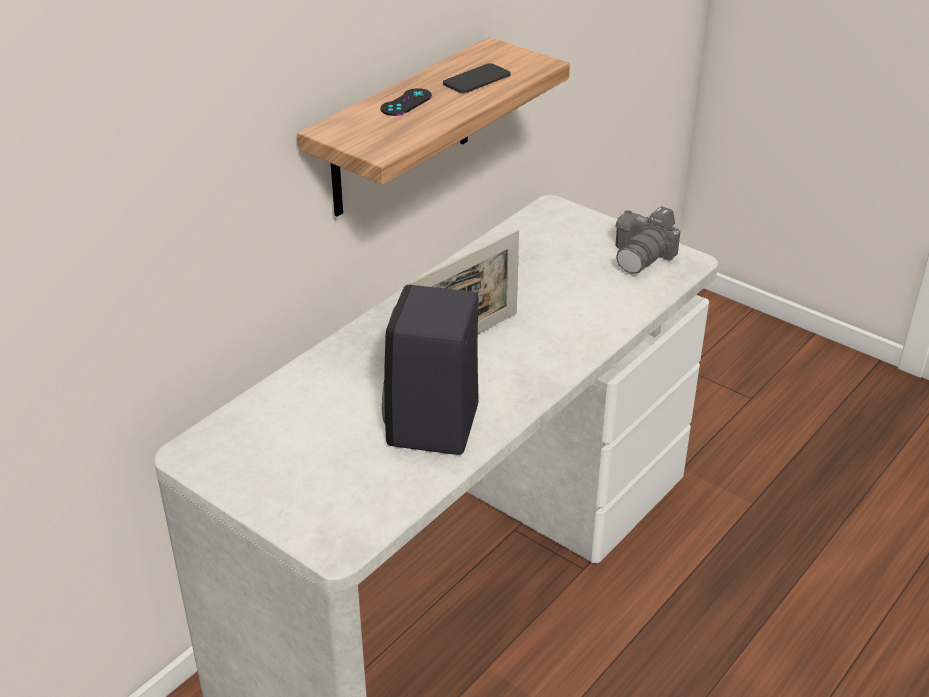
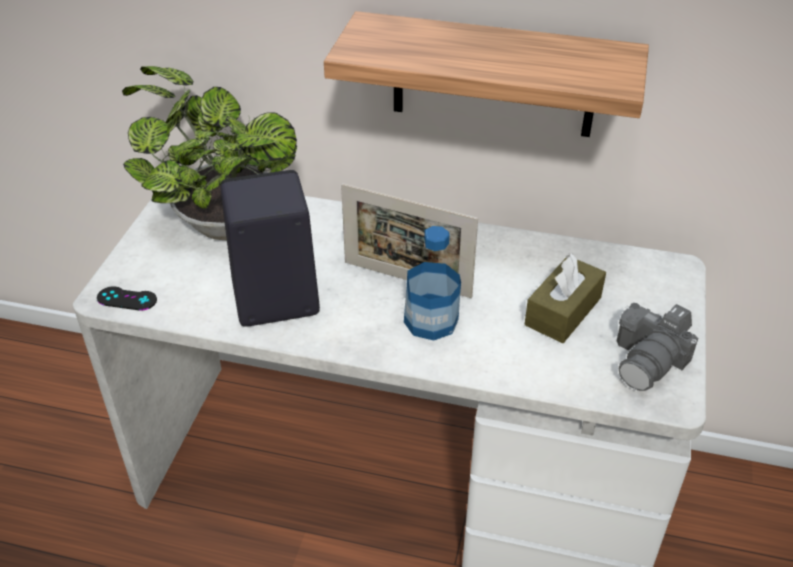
camera: 65 degrees right, 5 degrees up
(277, 434) = (221, 222): none -> potted plant
(406, 102) = (455, 40): black game controller -> black game controller (127, 299)
(476, 79) = (540, 60): phone -> none
(529, 343) = (431, 320): none -> bottle
(564, 274) = (563, 311): none -> brown tissue box
(643, 256) = (649, 360): camera -> camera turned 60 degrees counterclockwise

